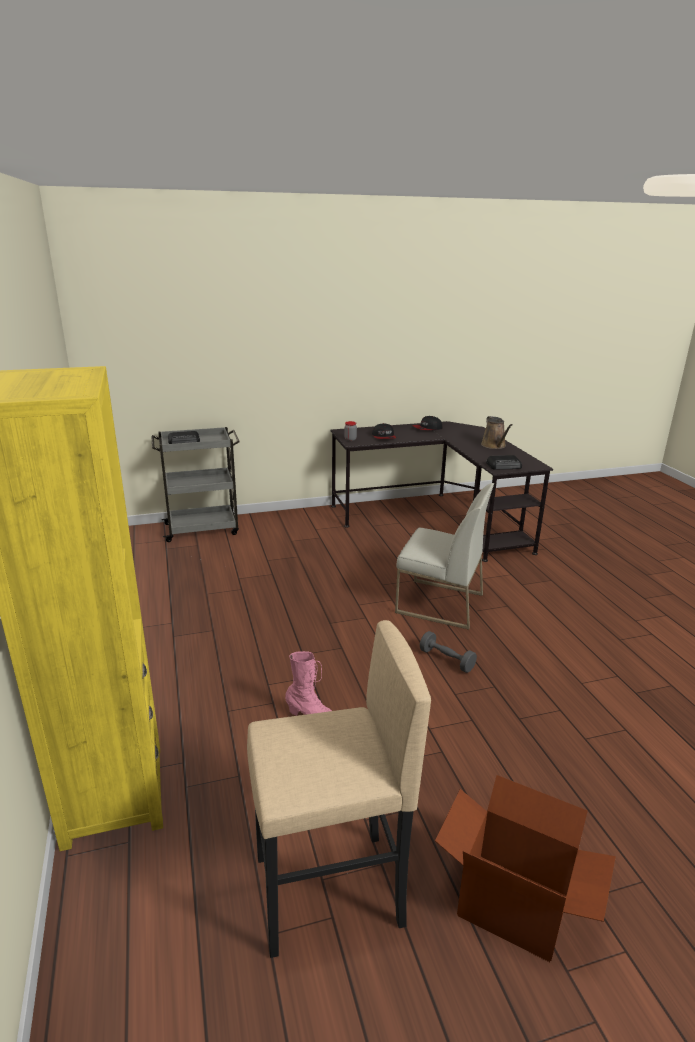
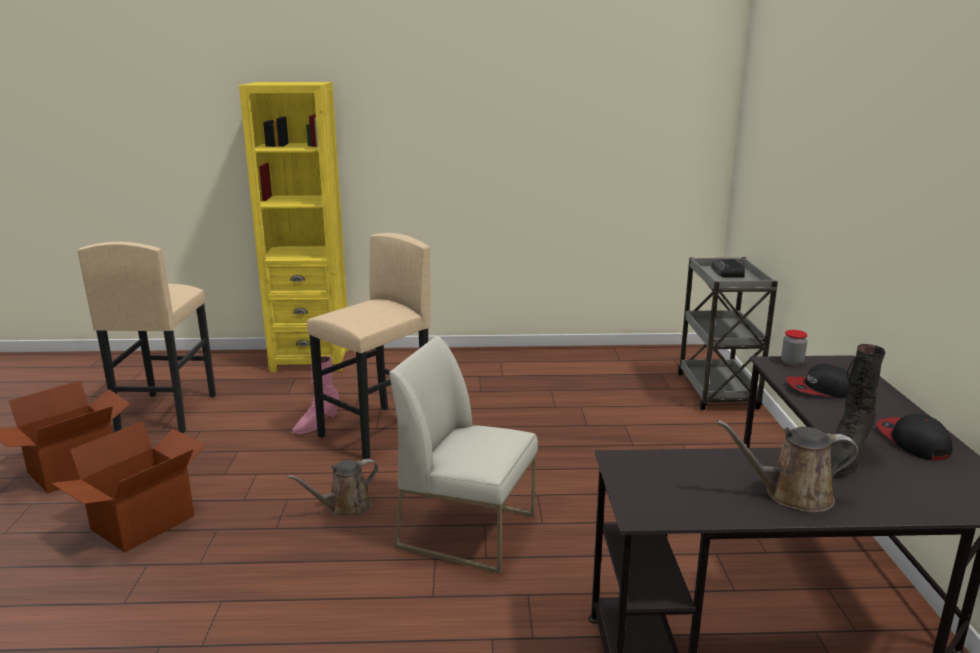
camera: 105 degrees right, 5 degrees down
(319, 674) = (376, 432): none -> beige stool
(439, 603) = (468, 530): white chair -> white chair turned 75 degrees clockwise
(446, 660) = (345, 507): grey dumbbell -> brown watering can
(453, 437) = (845, 457): none -> black boot
(504, 466) = (641, 472): radio -> none
(547, 770) = (144, 523): none -> cardboard box

